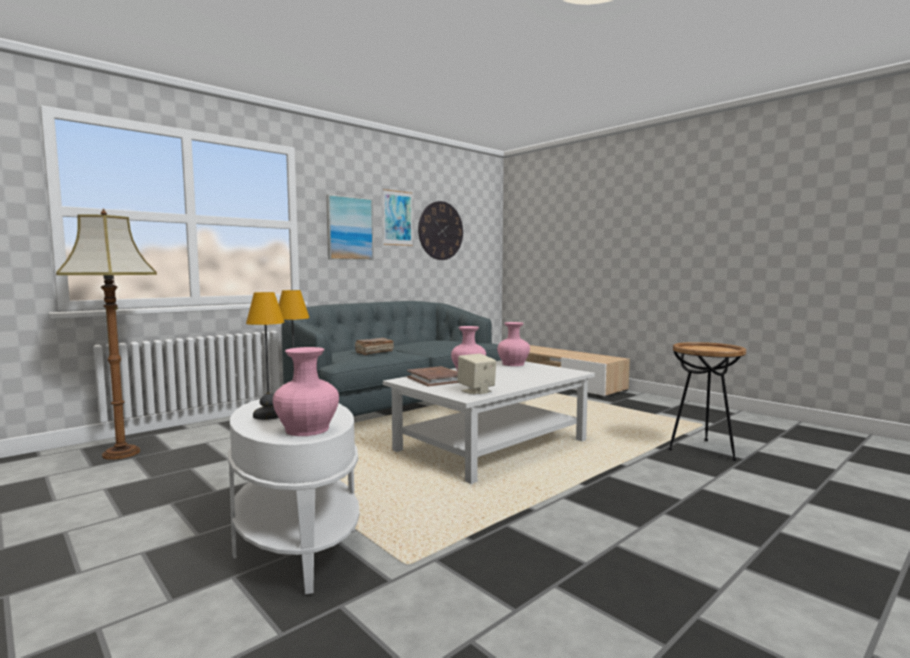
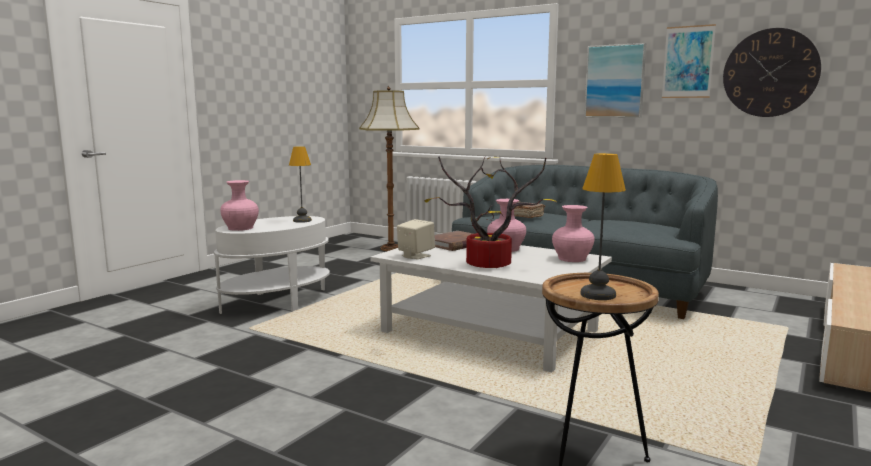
camera: 75 degrees right, 5 degrees up
(268, 415) = (272, 221): table lamp -> table lamp (598, 294)
(525, 379) = (486, 265): none -> potted plant

